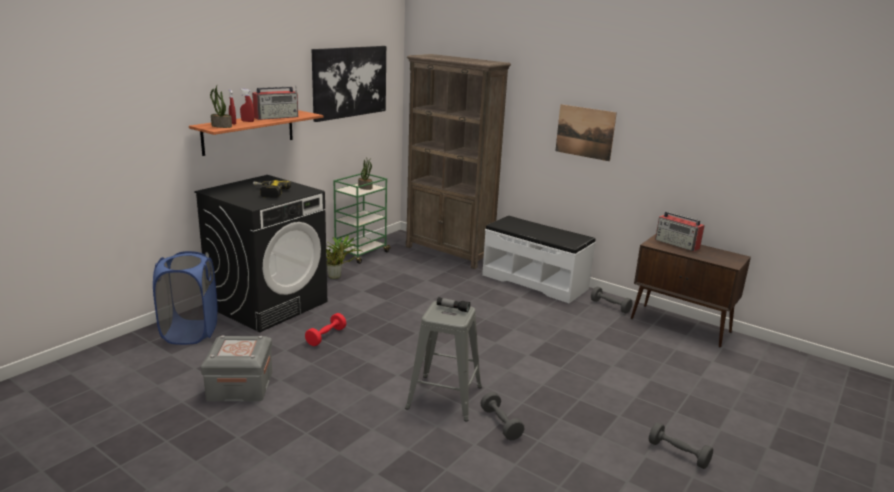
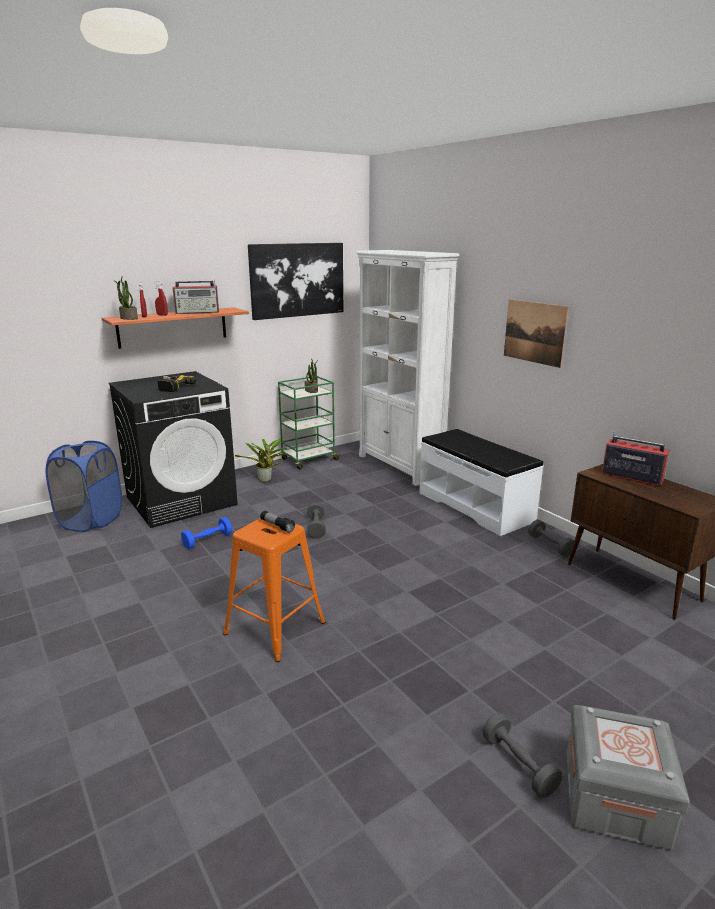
camera: 20 degrees right, 0 degrees up
(240, 386) = (87, 581): grey storage box -> grey storage box (615, 798)
(326, 336) = (207, 540): red dumbbell -> blue dumbbell
(445, 397) = (276, 627): grey stool -> orange stool
(449, 253) = (400, 466): brown bookcase -> white bookcase
(501, 424) = (313, 673): grey dumbbell -> grey dumbbell (316, 527)
(677, 244) = (631, 476): radio -> radio turned 150 degrees clockwise

